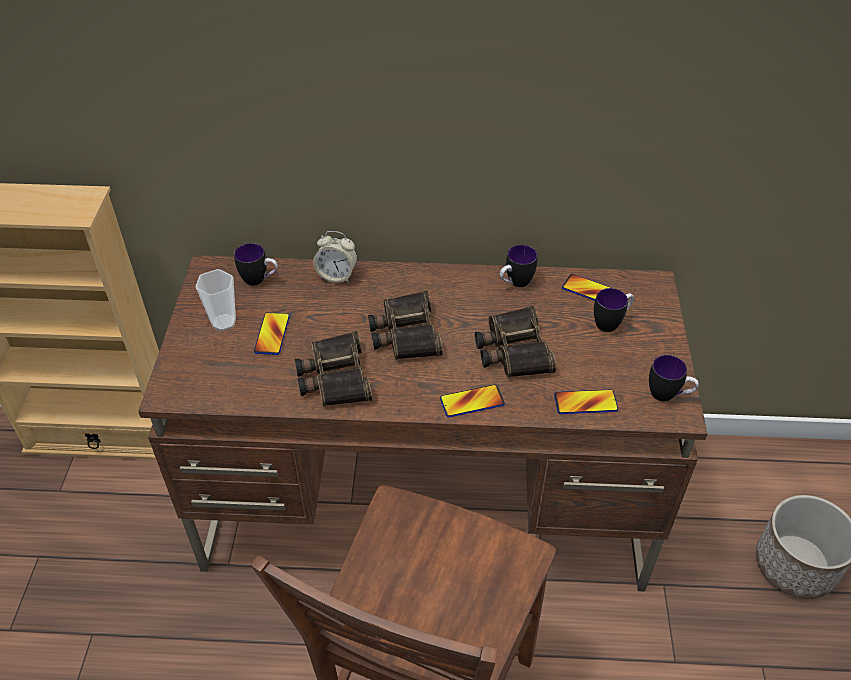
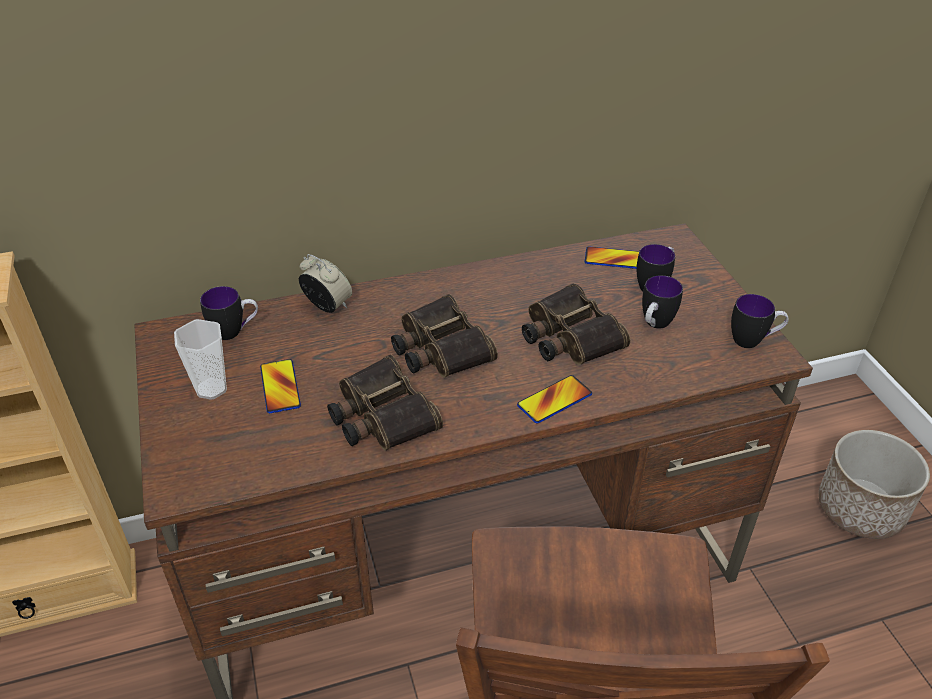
camera: 20 degrees left, 5 degrees down
(337, 276) = (327, 306): alarm clock -> alarm clock turned 135 degrees counterclockwise
(515, 283) = (533, 270): mug -> mug (654, 325)
(585, 403) = (675, 369): phone -> none

